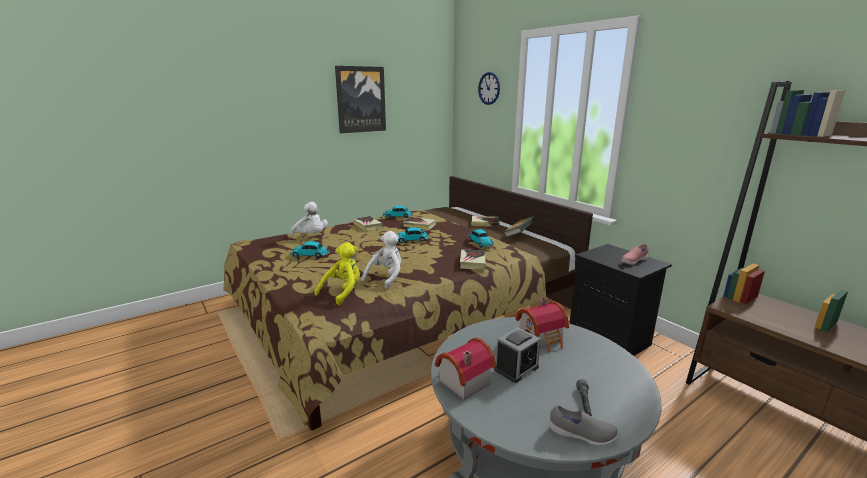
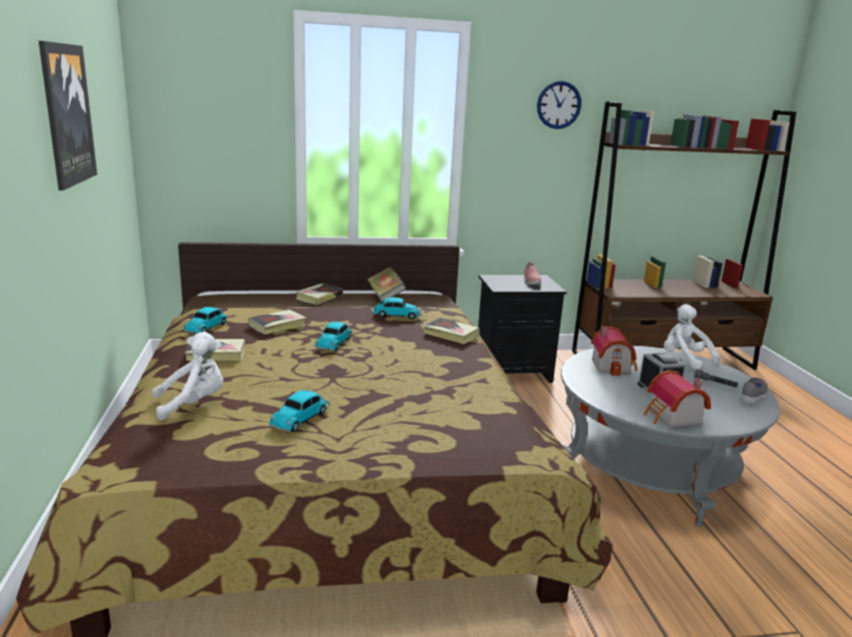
camera: 65 degrees left, 0 degrees up
(343, 292) = (473, 420): yellow plush toy -> none
(386, 277) = (451, 386): white plush toy -> white plush toy (684, 359)
(489, 88) = (228, 91): wall clock -> wall clock (558, 105)

